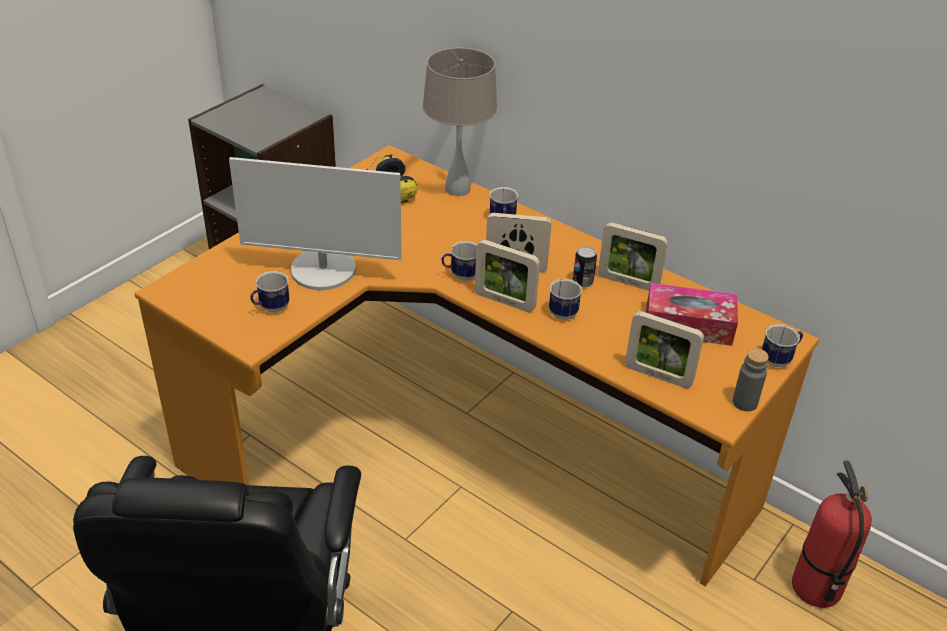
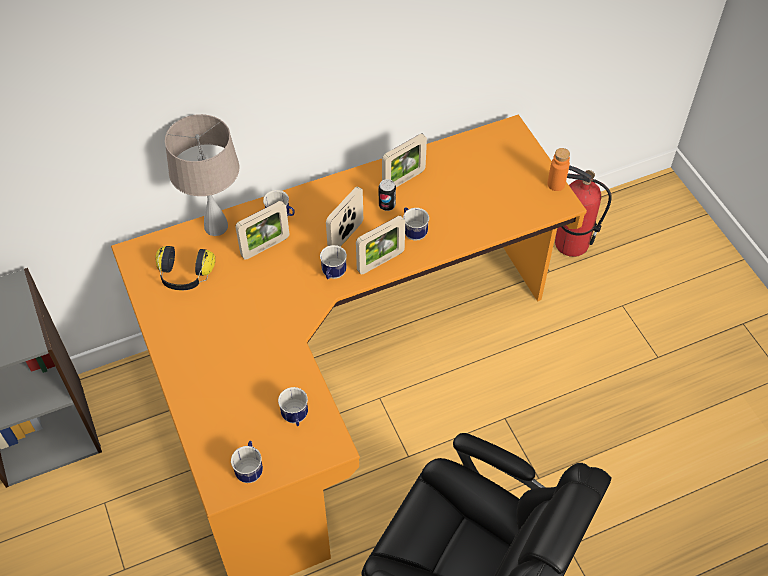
camera: 60 degrees left, 15 degrees up
(323, 270) = (267, 363): monitor -> none
(658, 376) = (508, 214): picture frame -> picture frame (265, 247)
(688, 325) = (468, 172): tissue box -> none
(744, 402) = (556, 184): grey bottle -> orange bottle
(779, 359) = (527, 145): mug -> mug (250, 469)

